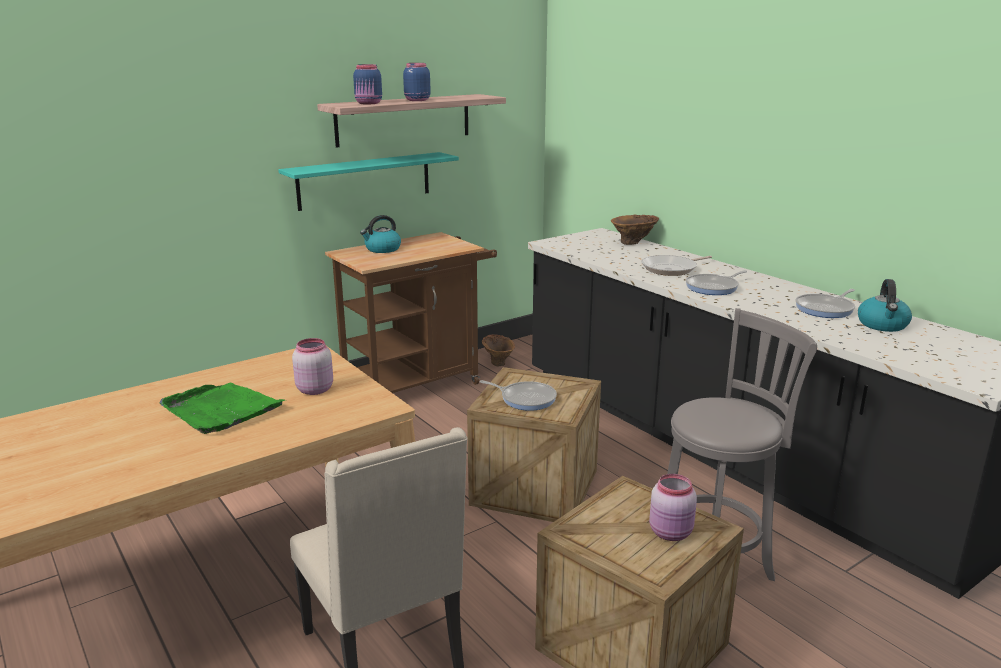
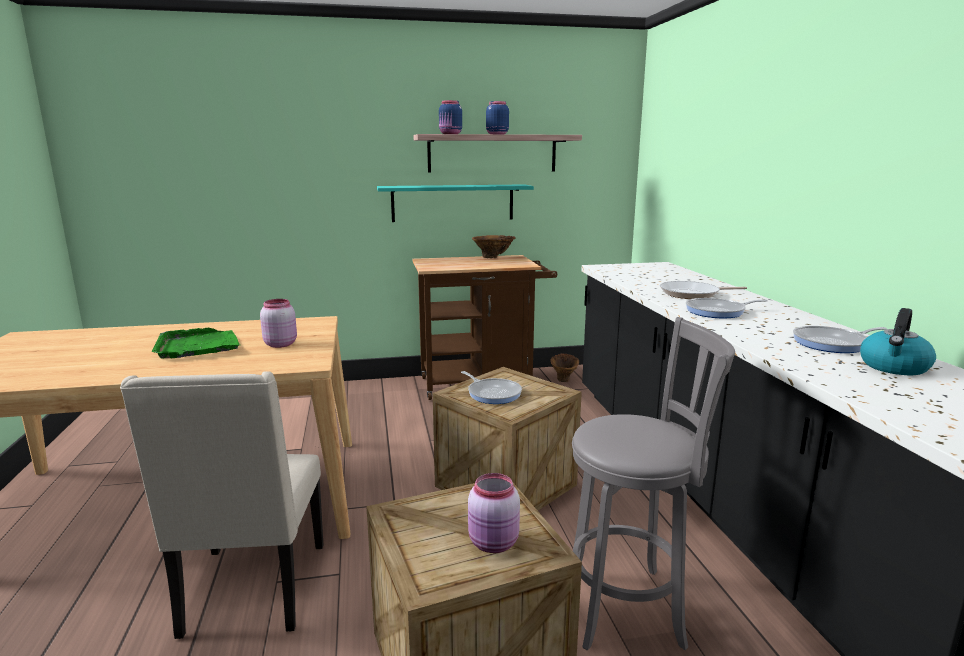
camera: 25 degrees right, 5 degrees down
(382, 249) = (456, 260): kettle -> none
(634, 243) = (683, 273): brown vase -> brown vase (493, 257)

